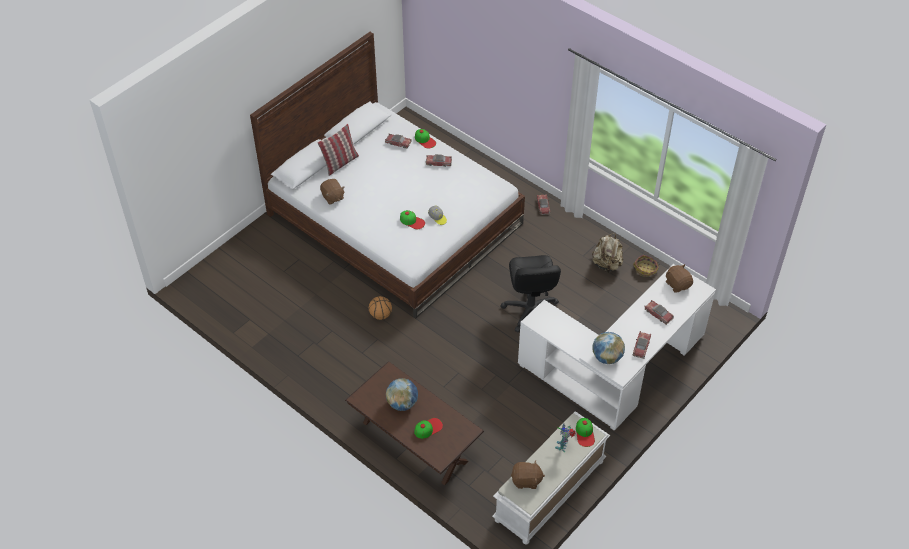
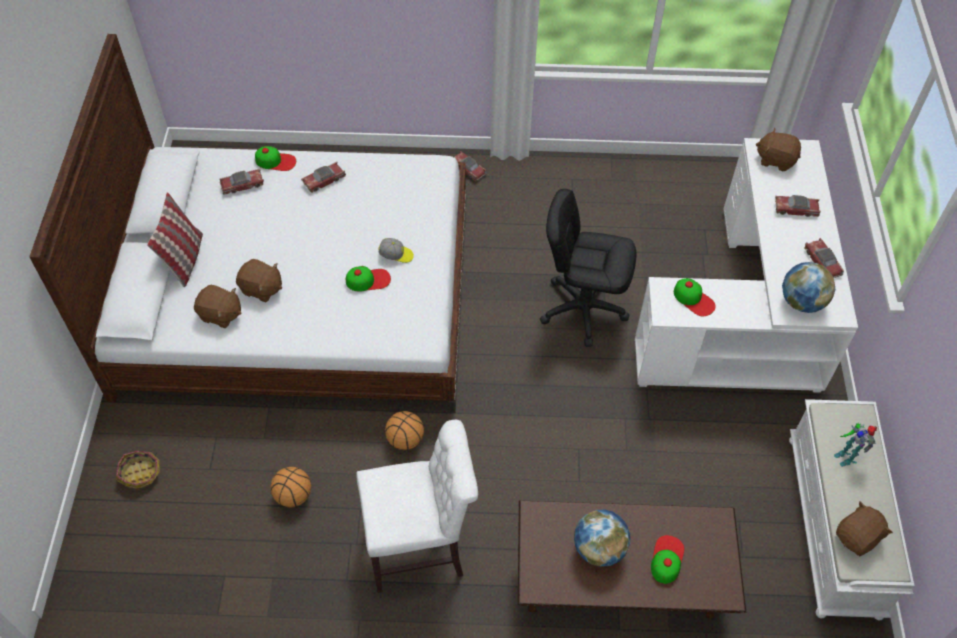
camera: 40 degrees left, 5 degrees up
(308, 306) = (293, 495): none -> basketball
(342, 364) = (421, 548): none -> white chair
(361, 196) = (261, 289): none -> brown plush toy
(530, 311) = (583, 309): black office chair -> black office chair turned 150 degrees clockwise
(585, 433) = (852, 420): cap -> cap (694, 299)
(607, 264) = (609, 196): beige backpack -> none
(645, 269) = (654, 175): basket -> basket (141, 473)

